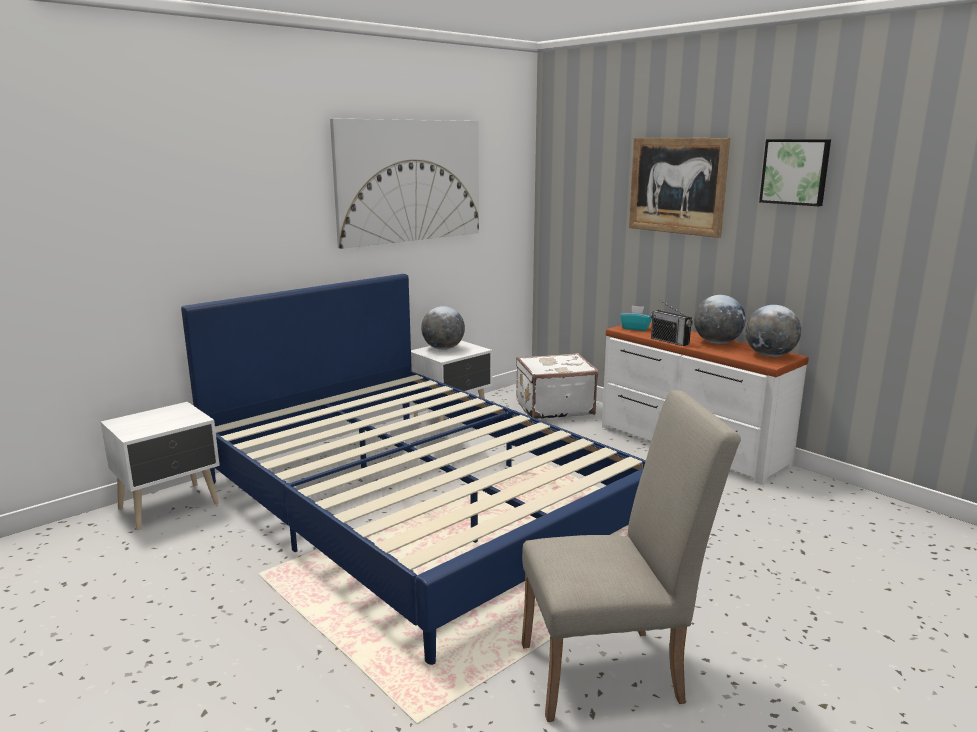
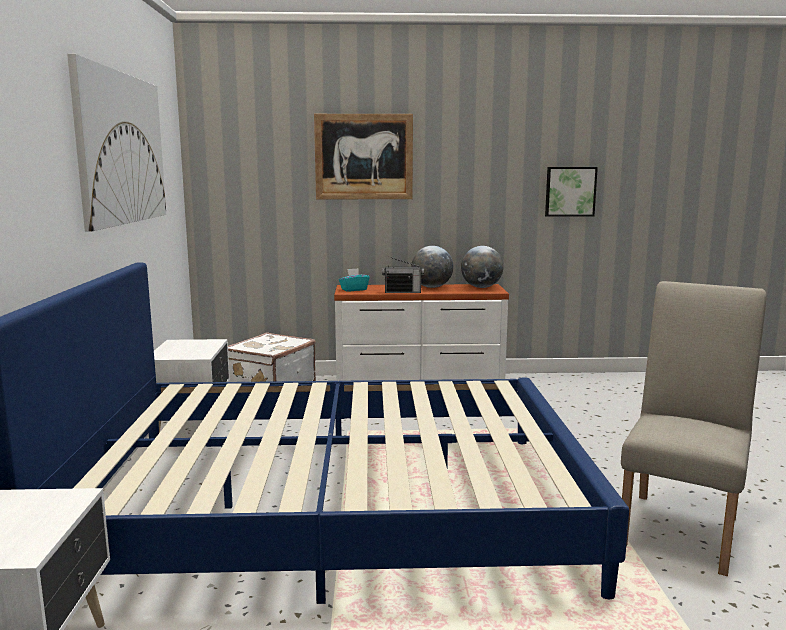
camera: 50 degrees left, 5 degrees down
(443, 348) = (177, 349): globe -> none
(795, 172) = (472, 141): picture -> picture (570, 191)

